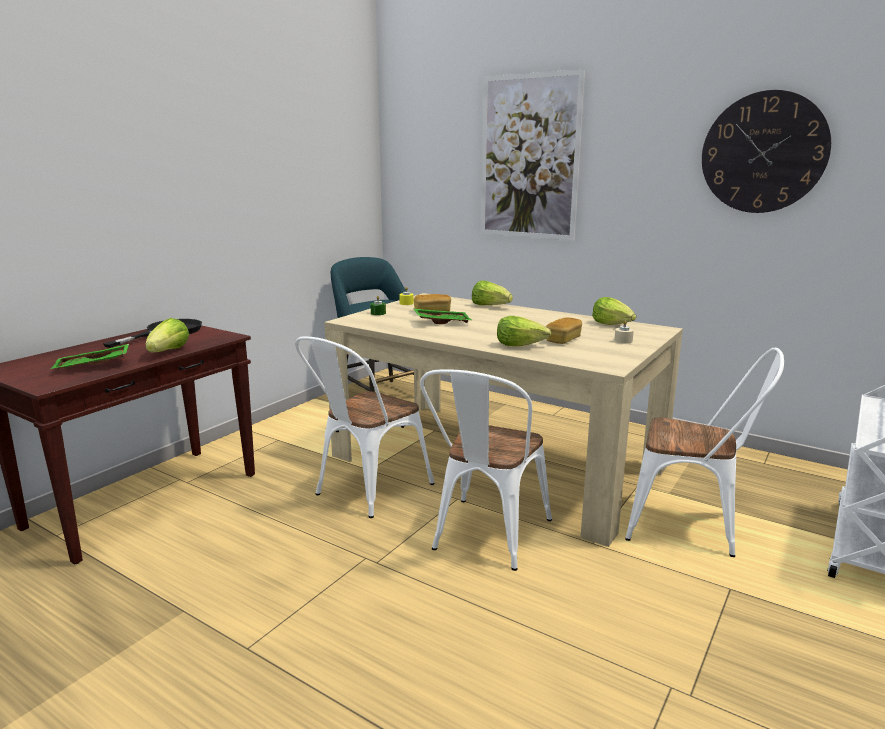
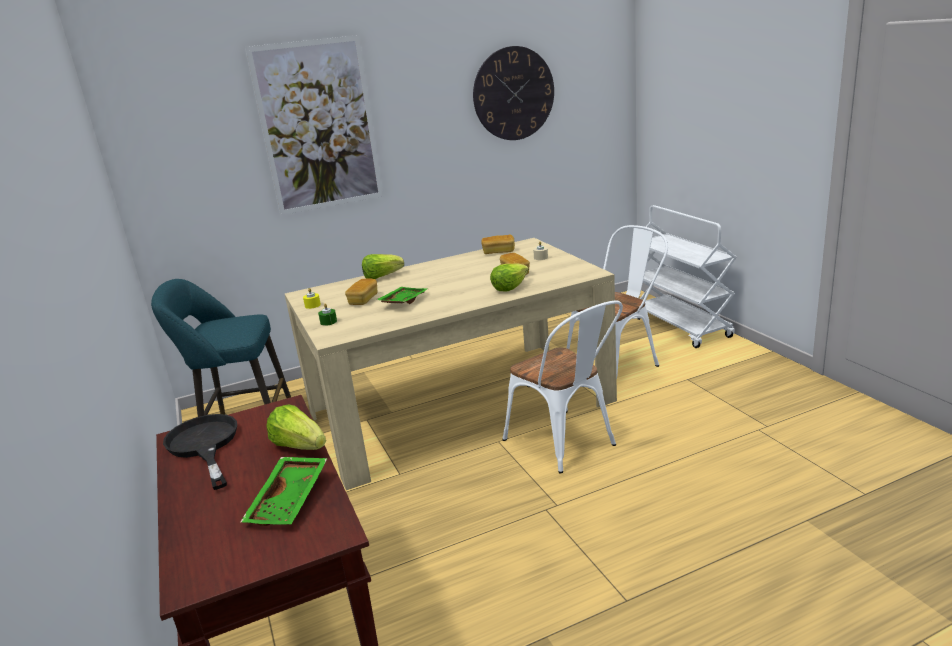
camera: 55 degrees left, 5 degrees up
(366, 491) = (438, 484): white chair -> none
(612, 324) = (498, 252): lettuce -> bread

